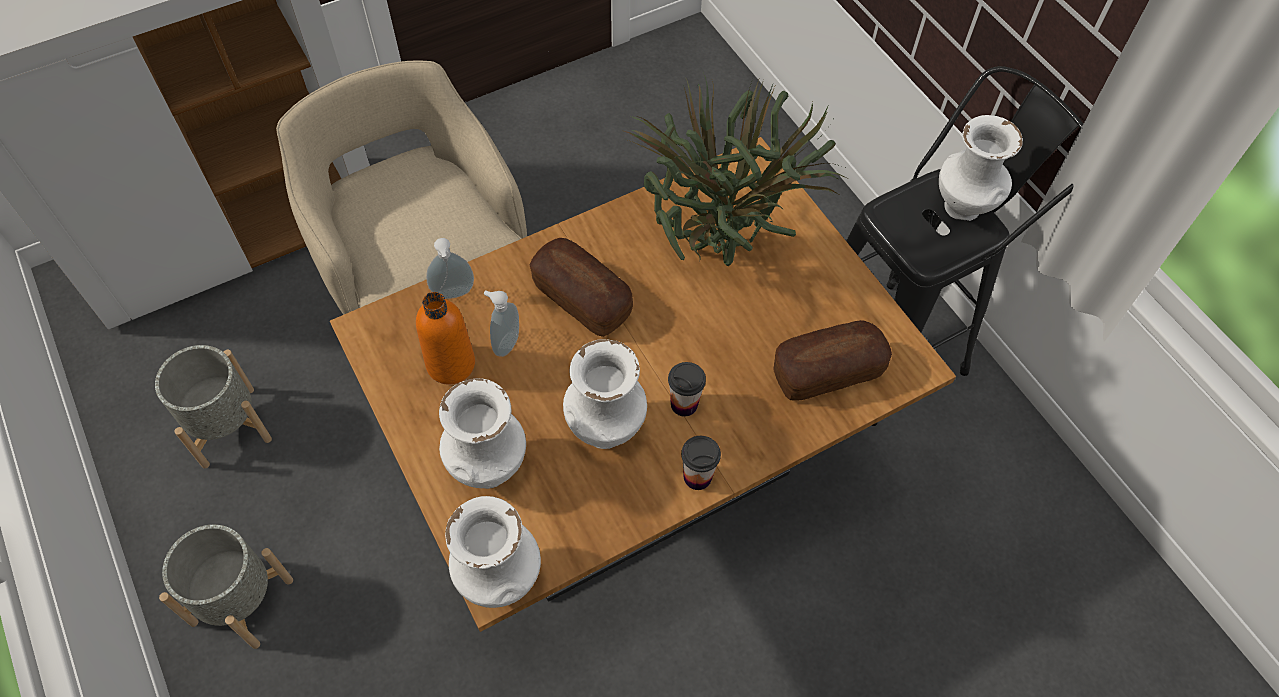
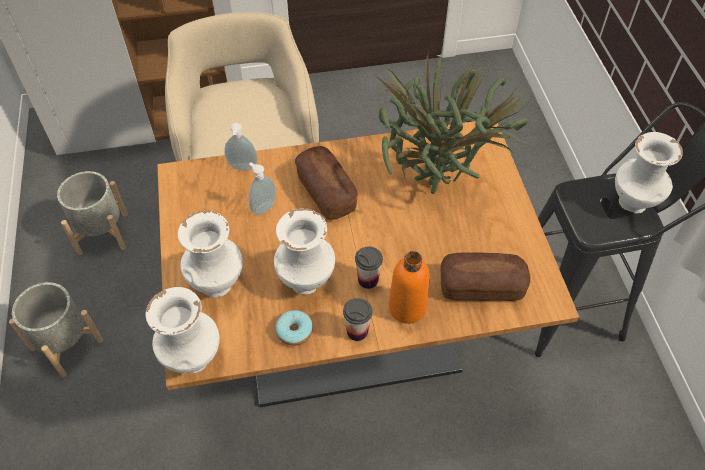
camera: 20 degrees right, 5 degrees down
(451, 364) = (221, 211): orange bottle -> orange bottle (407, 307)
(617, 501) = (294, 331): none -> donut

